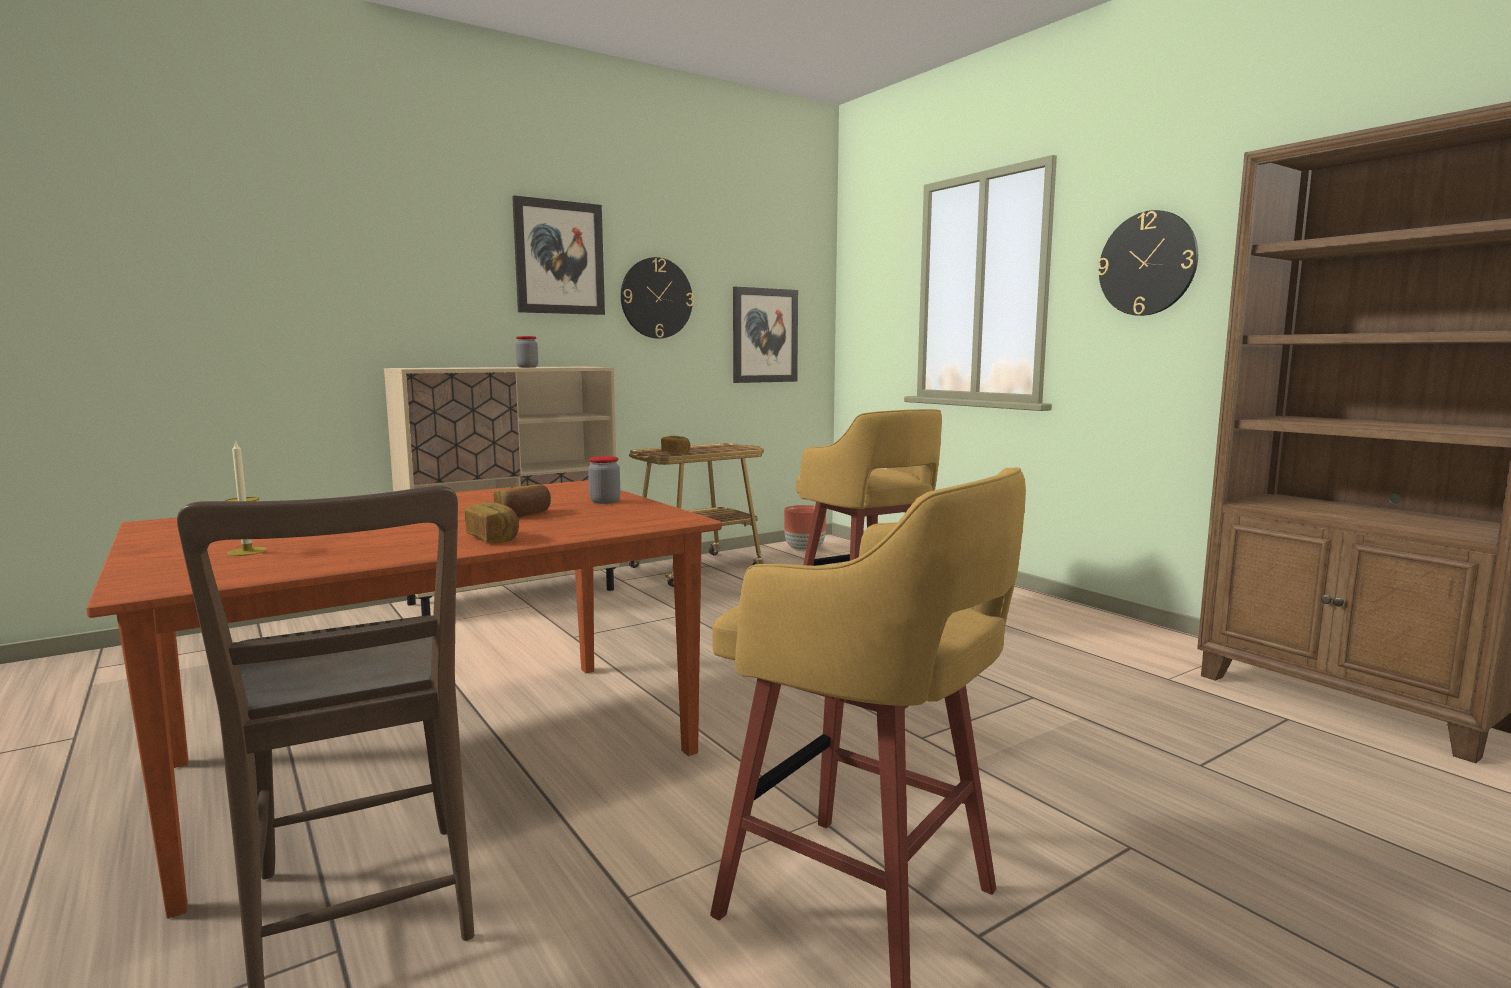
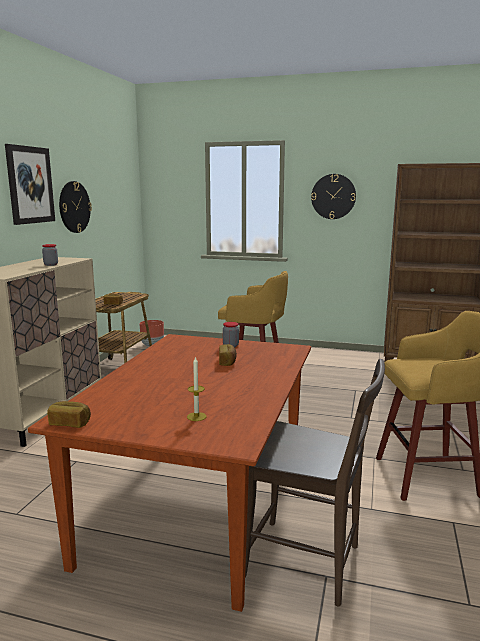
camera: 40 degrees left, 5 degrees up
(494, 538) = (268, 377): bread -> bread (70, 423)
(764, 335) = (117, 224): picture -> none

